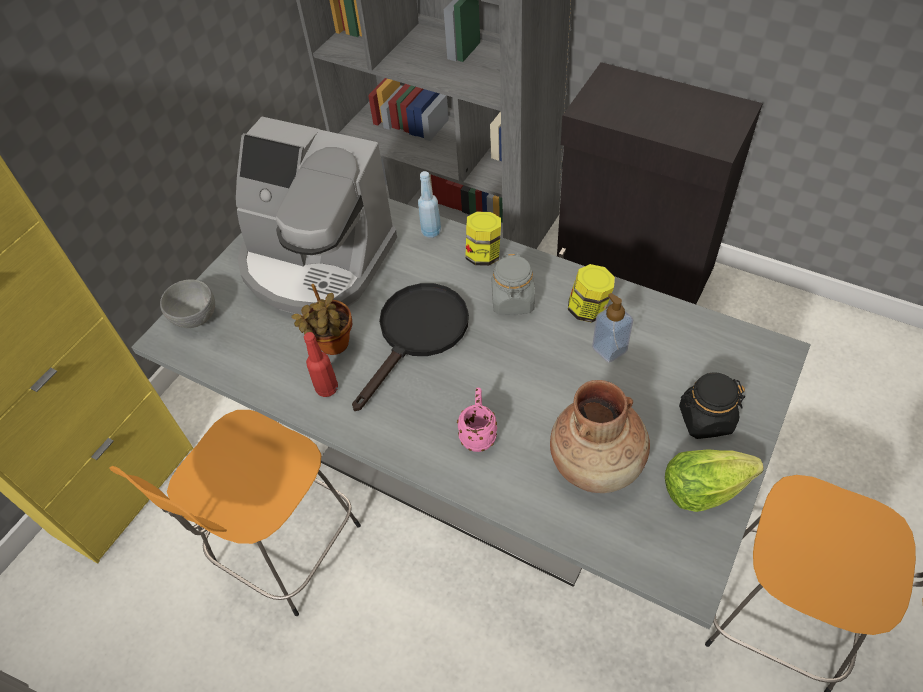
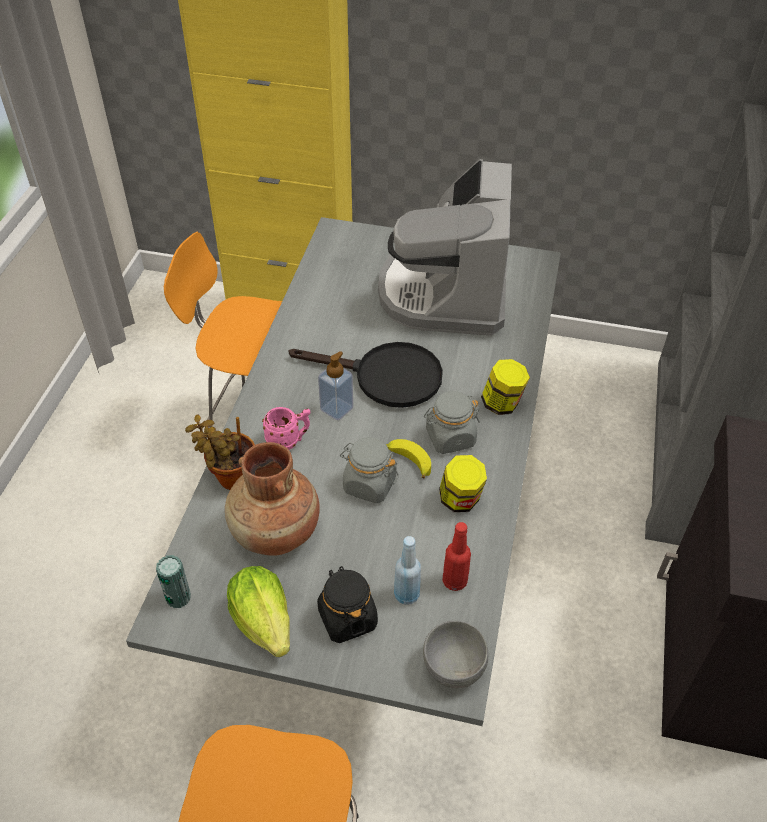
camera: 70 degrees right, 5 degrees down
(195, 317) = (359, 240): grey bowl -> grey bowl (454, 667)
(327, 389) = (310, 334): red bottle -> red bottle (454, 581)
(332, 346) = (355, 326): potted plant -> potted plant (230, 478)
(431, 232) = (517, 359): blue bottle -> blue bottle (407, 595)
(533, 338) = (408, 461): none -> banana
(554, 374) = (369, 484): none -> grey jar
(609, 349) = (413, 525): soap dispenser -> soap dispenser (336, 409)
(664, 565) = (178, 597): none -> can

